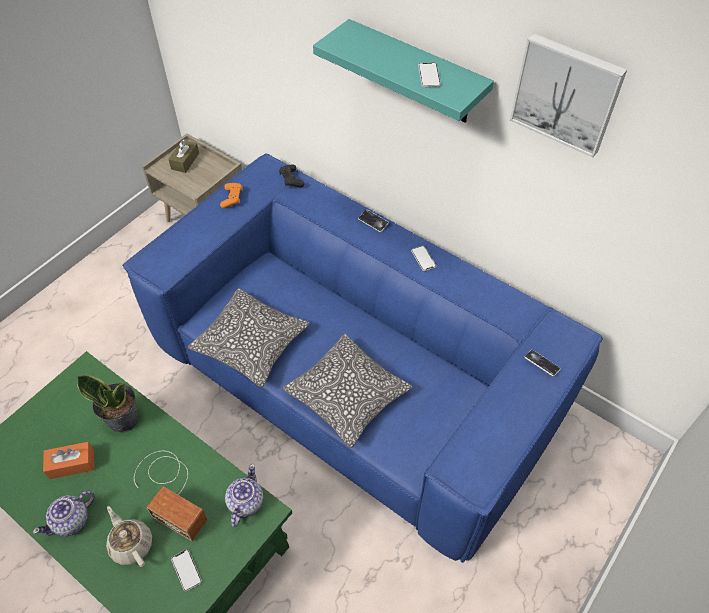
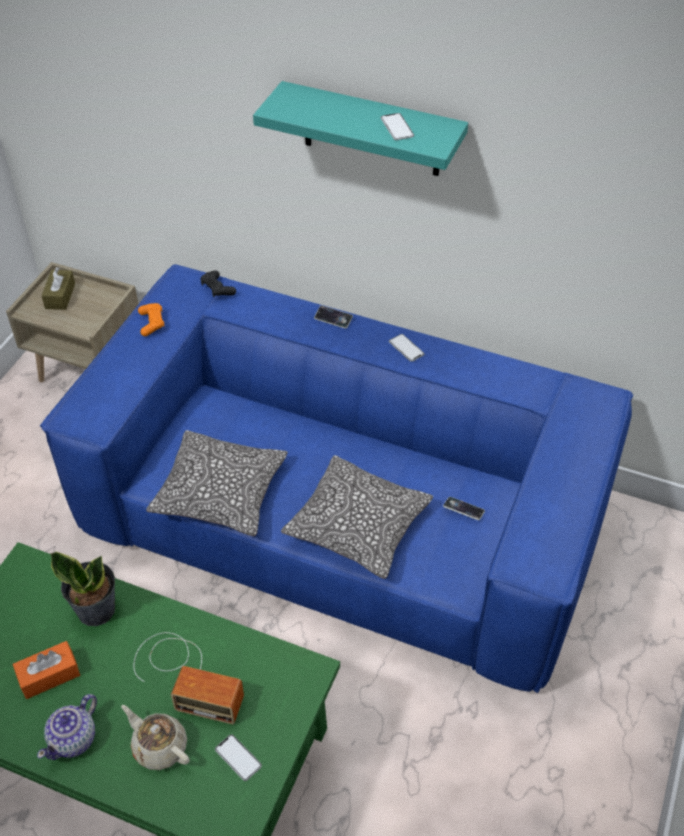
camera: 15 degrees left, 5 degrees down
(245, 503) = (282, 667): teapot -> none
(541, 364) = (577, 434): phone -> phone (463, 510)
(566, 94) = (554, 122): picture -> none

